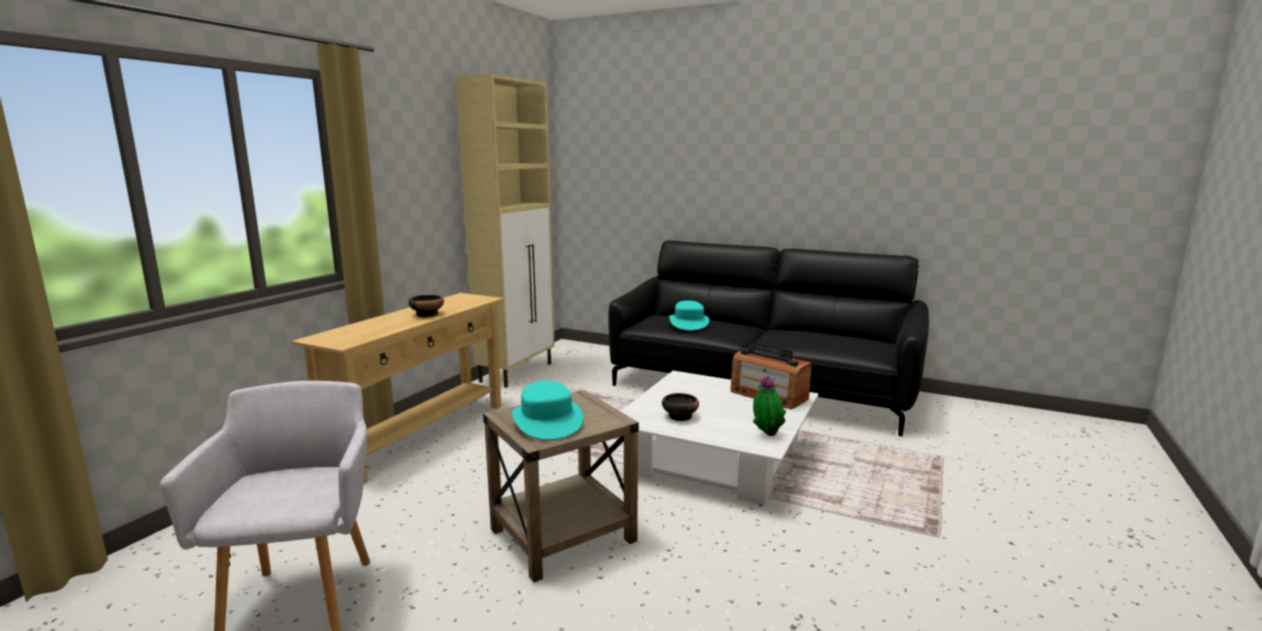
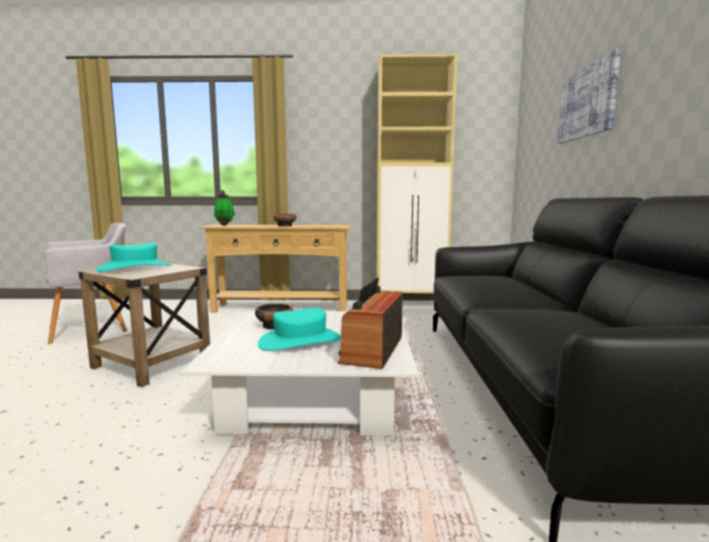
camera: 65 degrees right, 5 degrees down
(689, 323) = (487, 280): turquoise hat -> turquoise hat (300, 341)
(691, 165) = (587, 102): none -> picture
(766, 434) = (247, 359): potted plant -> potted plant (225, 225)

